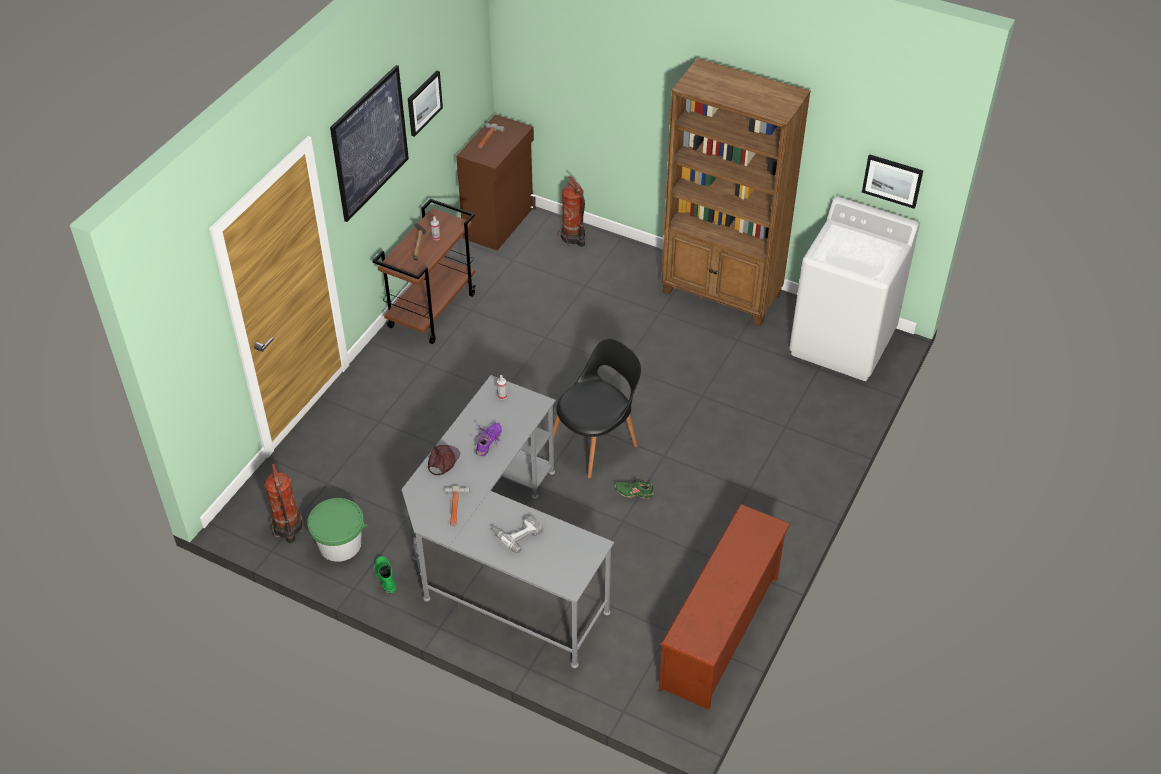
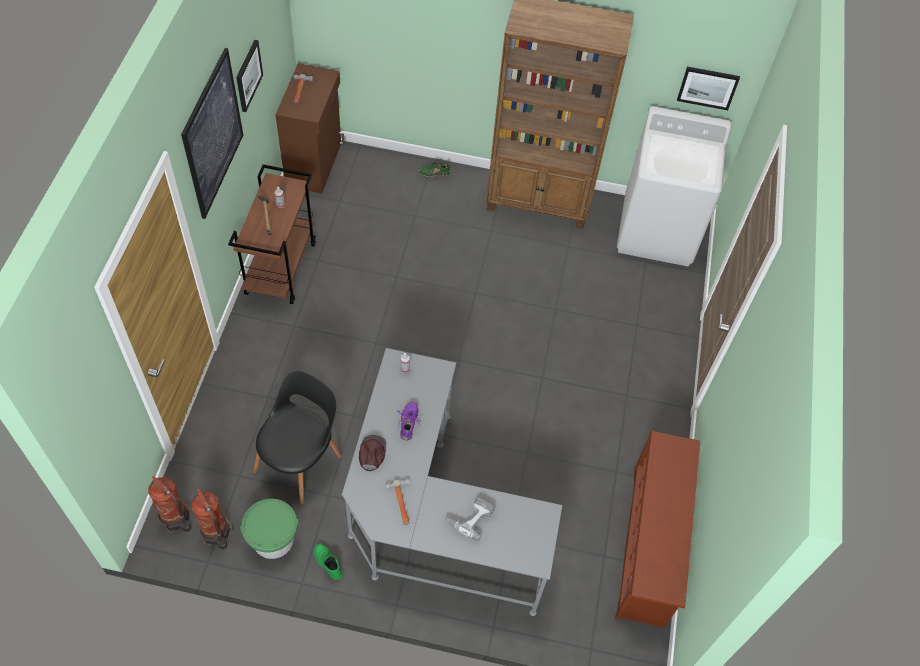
camera: 20 degrees left, 10 degrees up
(573, 238) = (388, 168): fire extinguisher -> fire extinguisher (175, 519)
(596, 442) = (477, 377): black chair -> black chair (300, 461)
(634, 492) = (528, 420): green shoe -> green shoe (434, 172)

